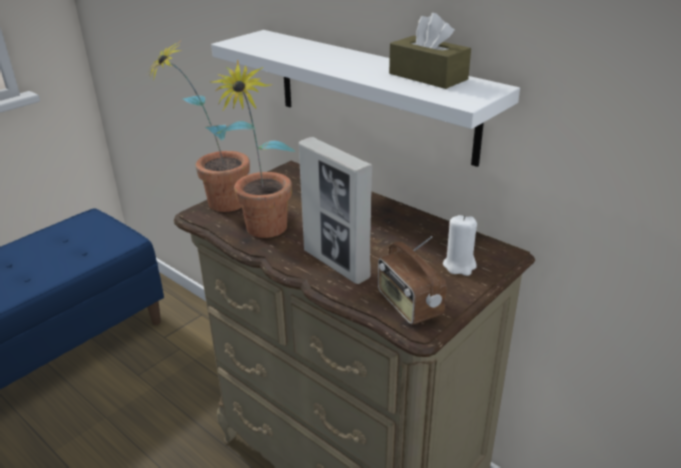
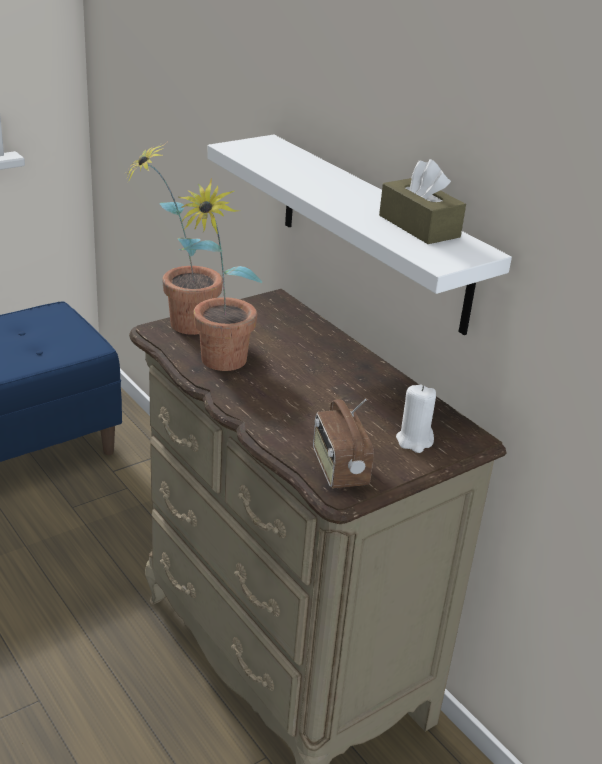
camera: 10 degrees right, 0 degrees up
(336, 264) = (281, 413): picture frame -> none

